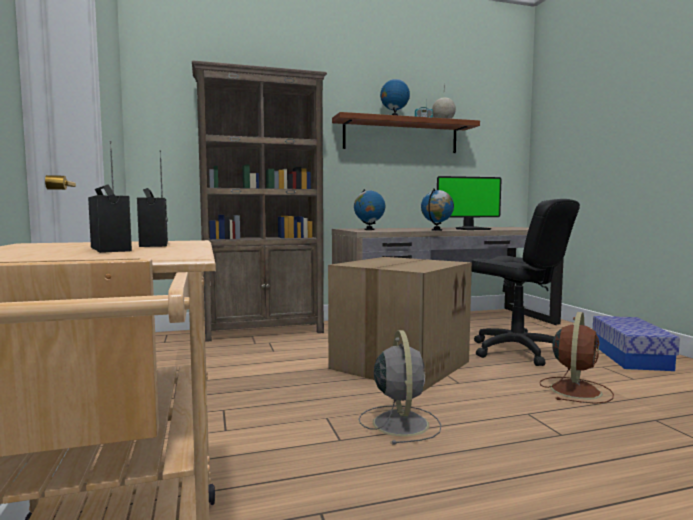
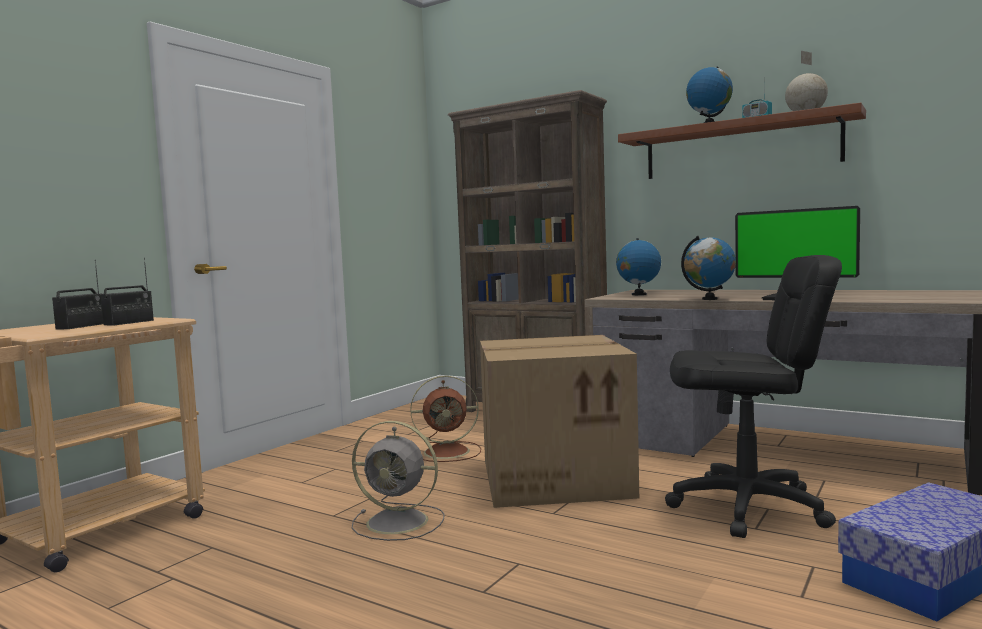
camera: 50 degrees right, 0 degrees up
(400, 422) = (400, 522): grey fan -> grey fan turned 60 degrees clockwise
(517, 351) = (748, 507): black office chair -> black office chair turned 90 degrees counterclockwise
(575, 390) = (657, 570): brown fan -> brown fan (449, 451)

